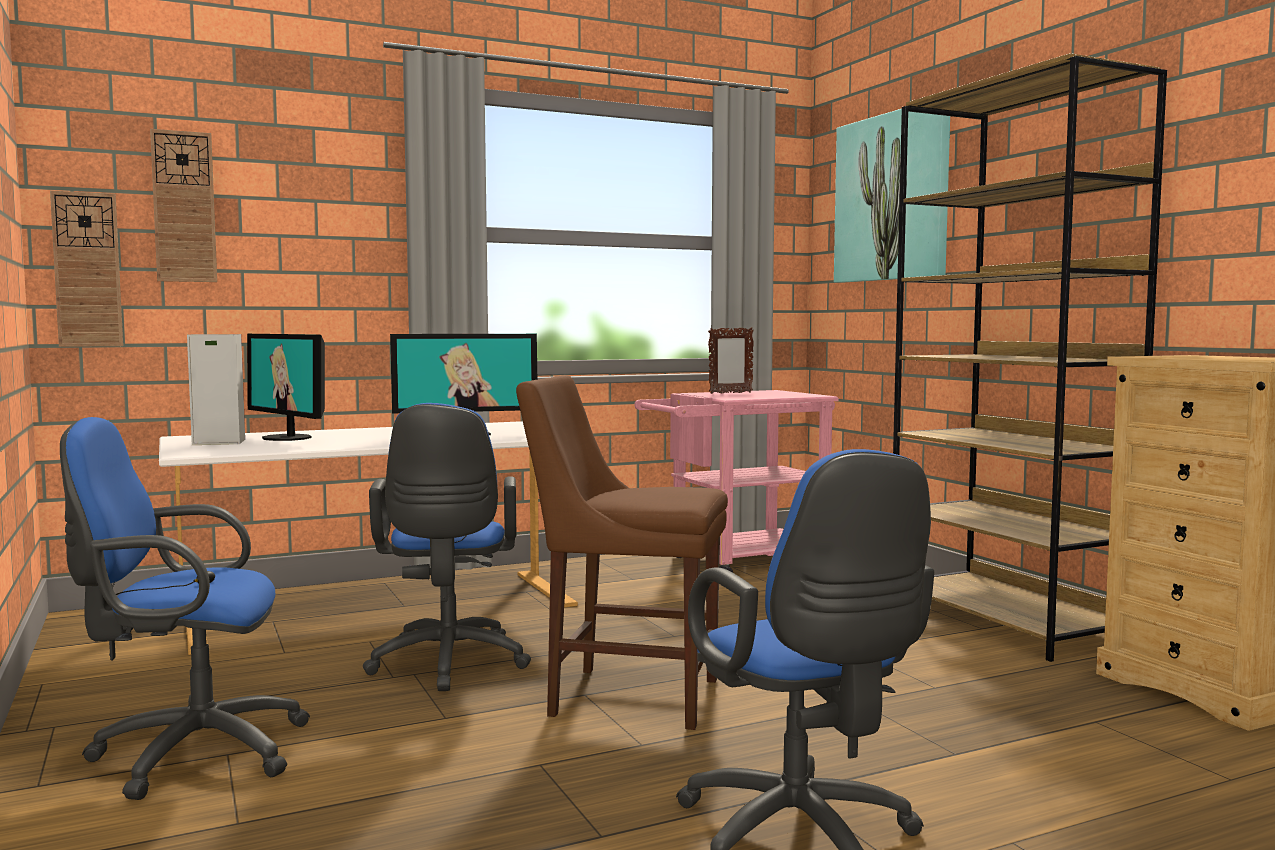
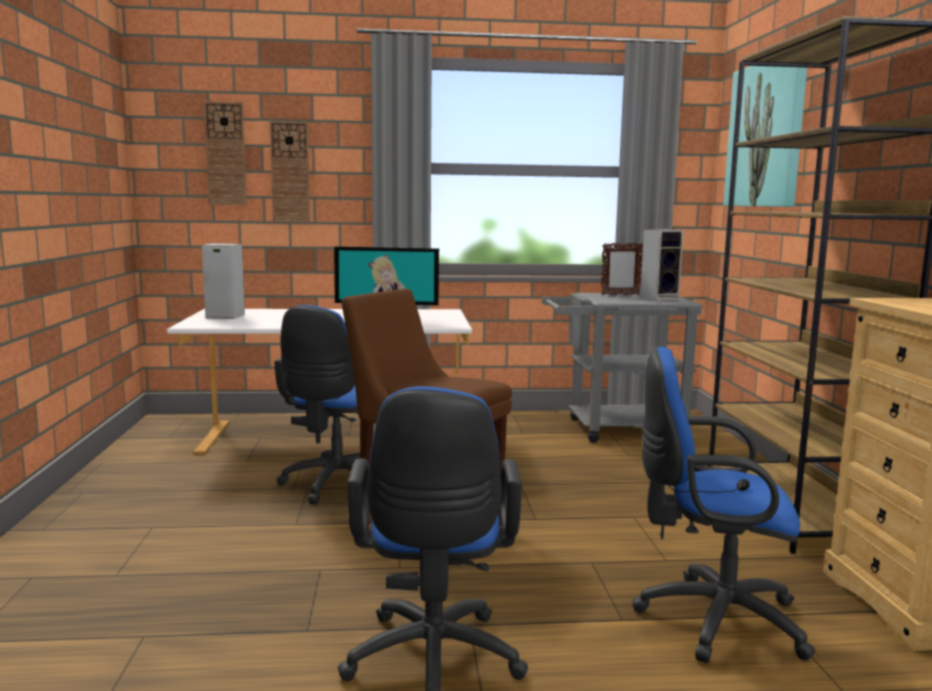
camera: 20 degrees right, 5 degrees up
(87, 270) = (167, 197): wall clock -> wall clock (290, 172)
(188, 754) = (132, 523): blue office chair -> blue office chair (711, 619)
(288, 438) = (272, 315): monitor -> none
(736, 563) = (614, 429): pink cart -> grey cart
(781, 394) = (659, 298): none -> speaker

